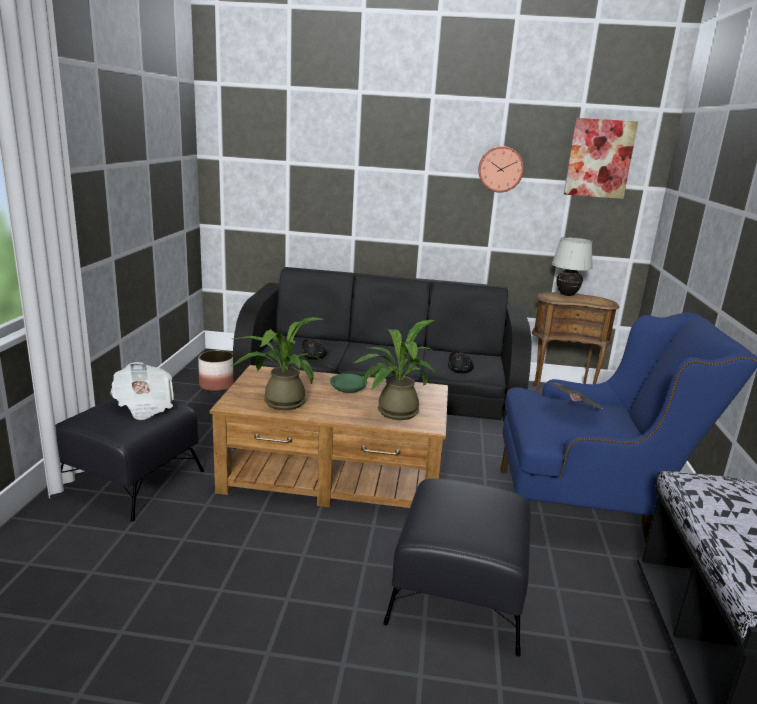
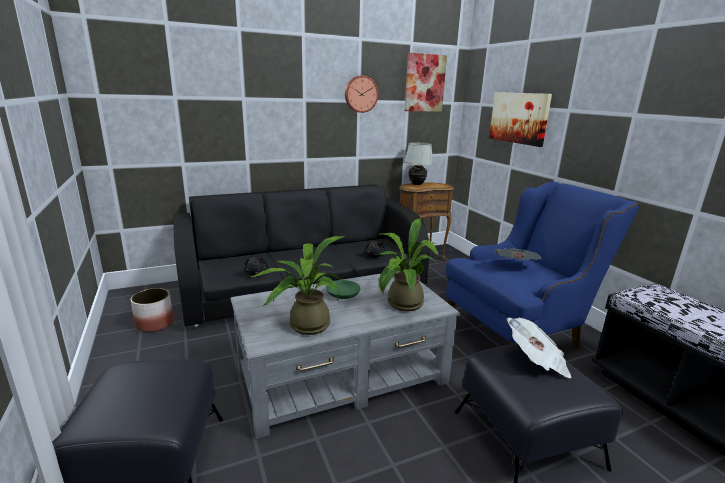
camera: 30 degrees left, 0 degrees up
(144, 406) = (155, 378): newspaper -> newspaper (536, 361)
(334, 476) = (343, 375): brown coffee table -> grey coffee table
(702, 218) = (519, 118): none -> picture

